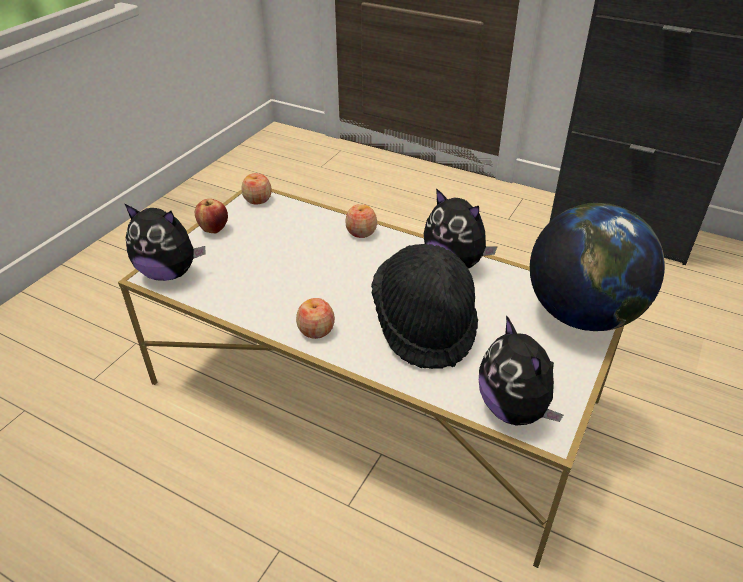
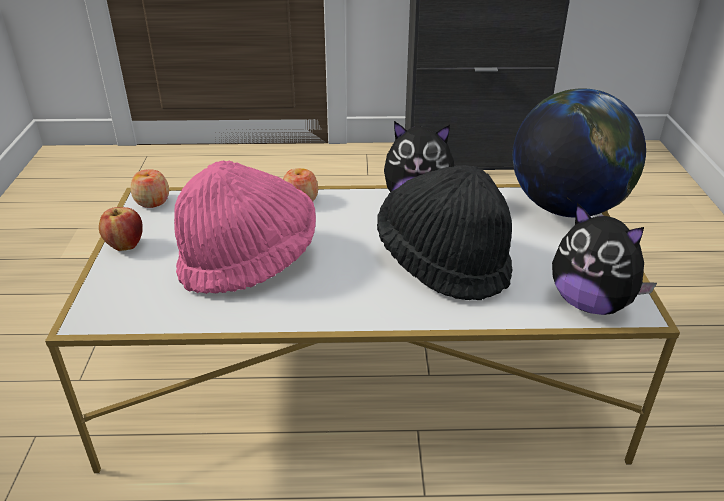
camera: 30 degrees left, 5 degrees down
(169, 273) = (109, 308): plush toy -> none
(282, 271) = (249, 262): none -> pink hat
(316, 330) = (341, 305): apple -> none

